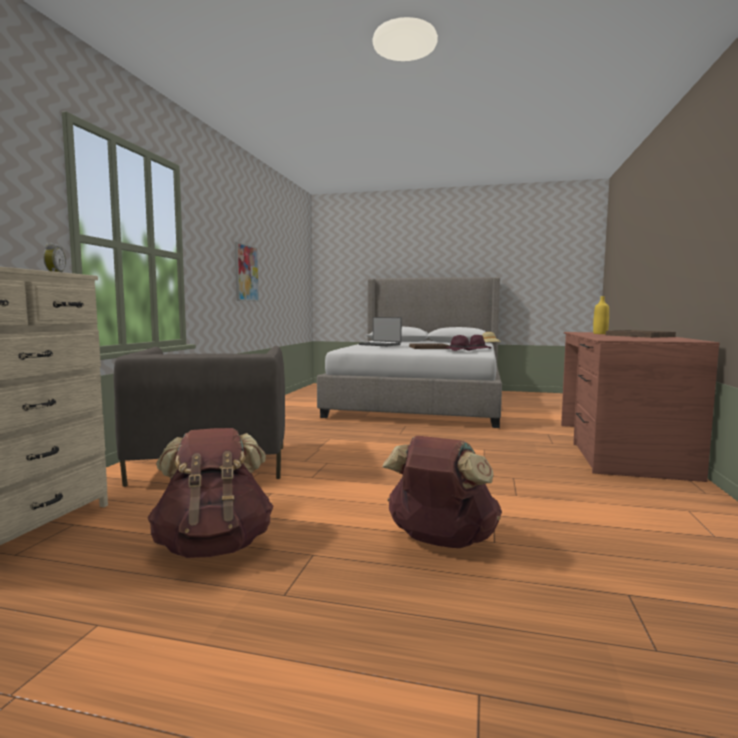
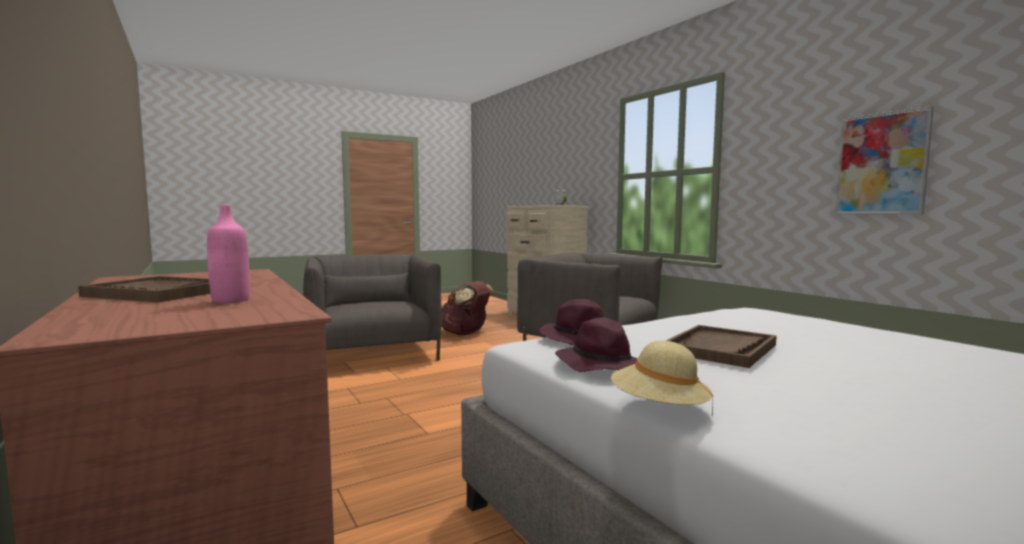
camera: 135 degrees right, 0 degrees up
(380, 345) = (804, 327): laptop -> none
(440, 542) = (372, 355): brown backpack -> grey armchair
(600, 333) = (231, 301): yellow bottle -> pink bottle

